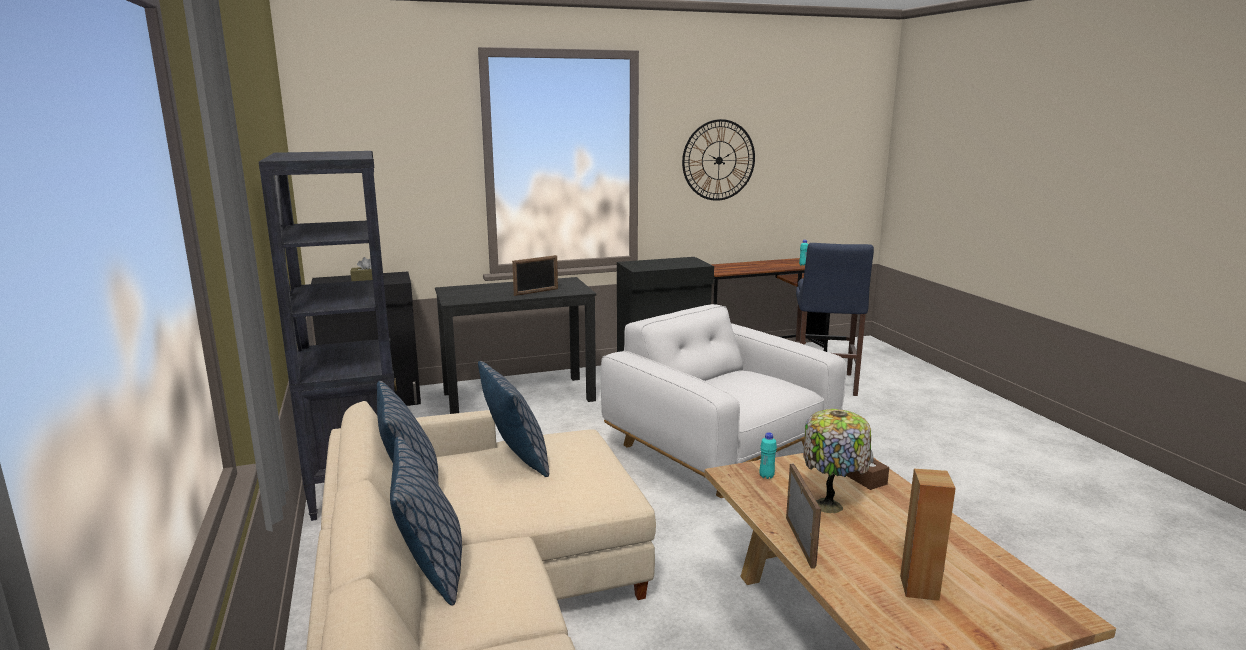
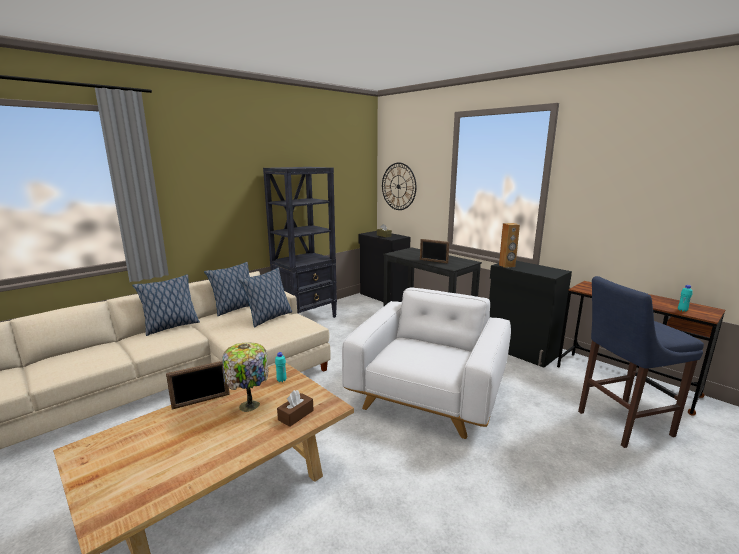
camera: 65 degrees right, 0 degrees up
(719, 160) = (624, 194): wall clock -> wall clock (398, 186)
(920, 588) = (147, 449): brown speaker -> brown speaker (507, 266)

